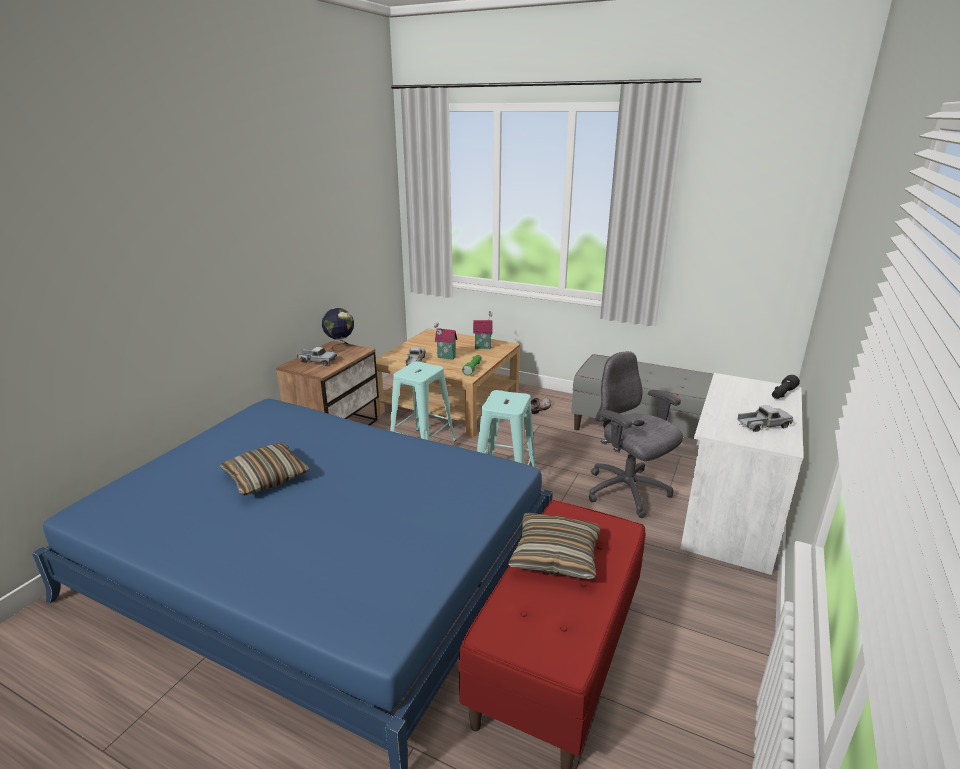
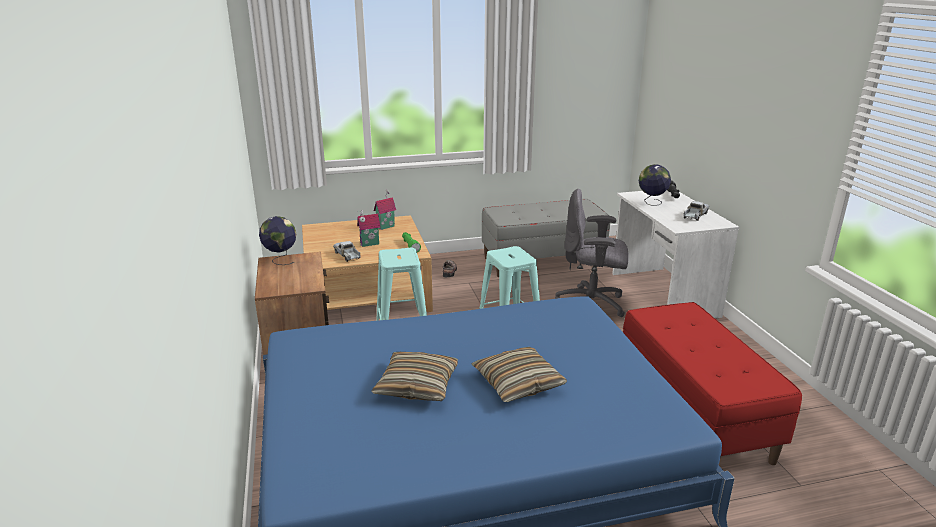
camera: 40 degrees left, 0 degrees up
(317, 361) = (287, 279): toy truck -> none
(555, 555) = (683, 338): pillow -> pillow (518, 383)
(734, 395) = (651, 203): none -> globe

